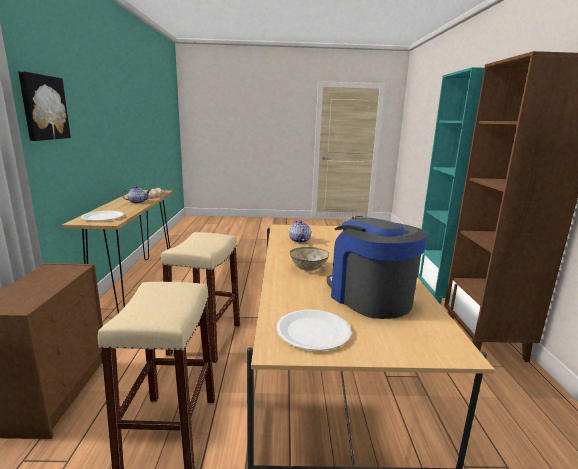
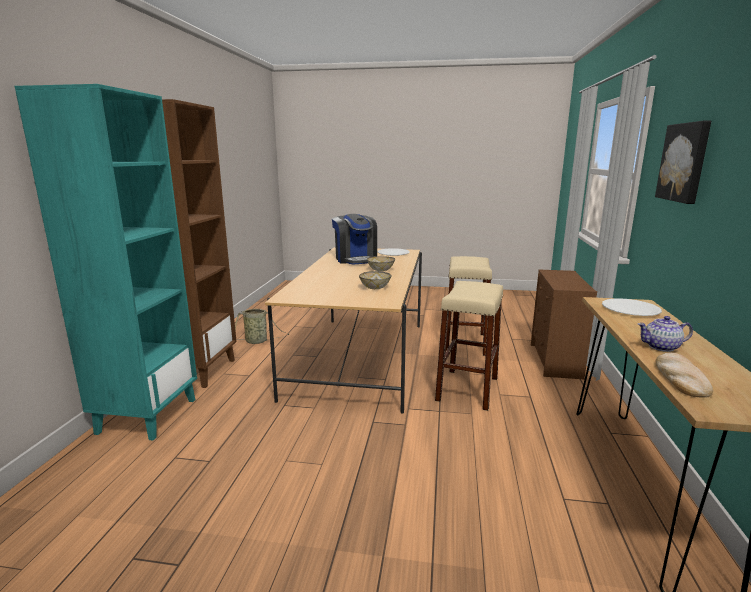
camera: 170 degrees left, 0 degrees up
(299, 240) = (375, 288): teapot -> bowl
(499, 403) = (258, 341): none -> basket

